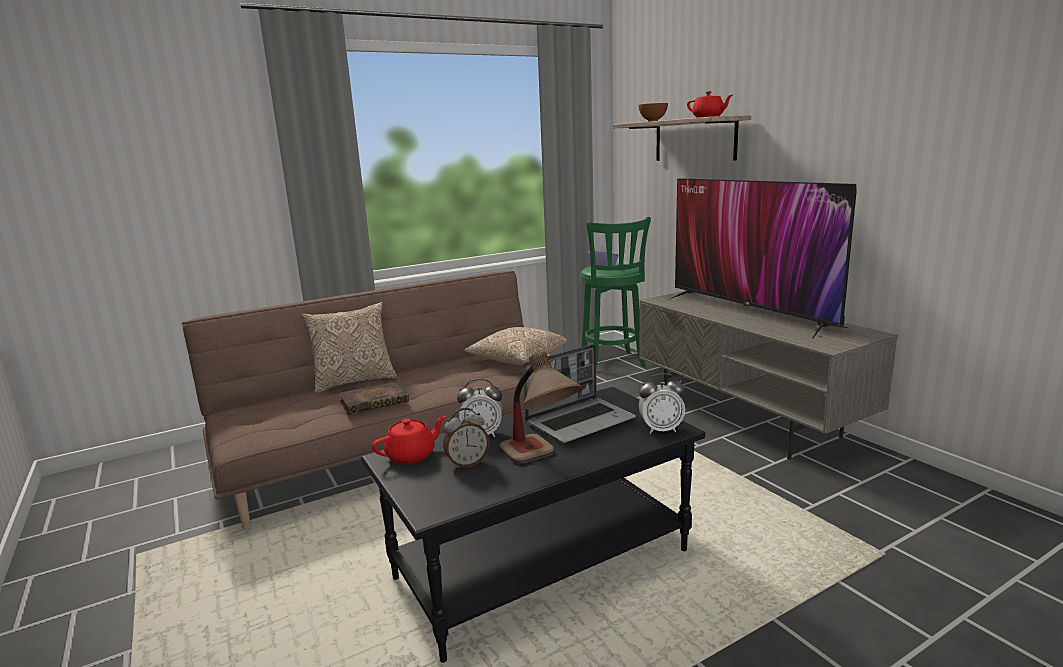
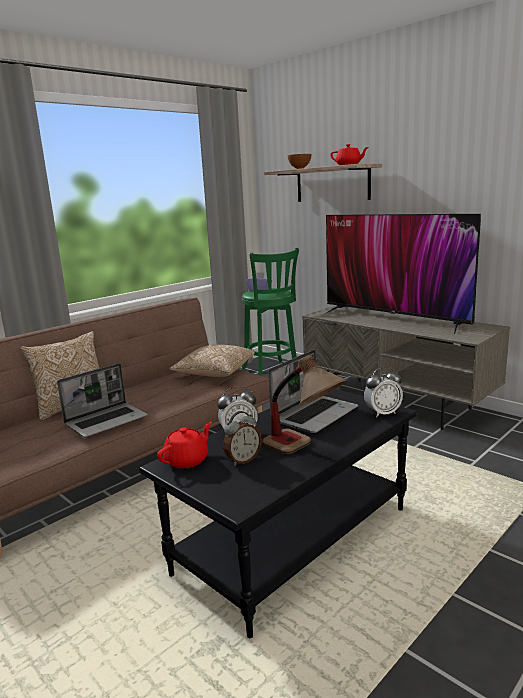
camera: 15 degrees left, 0 degrees up
(376, 401) = (107, 421): book -> laptop

